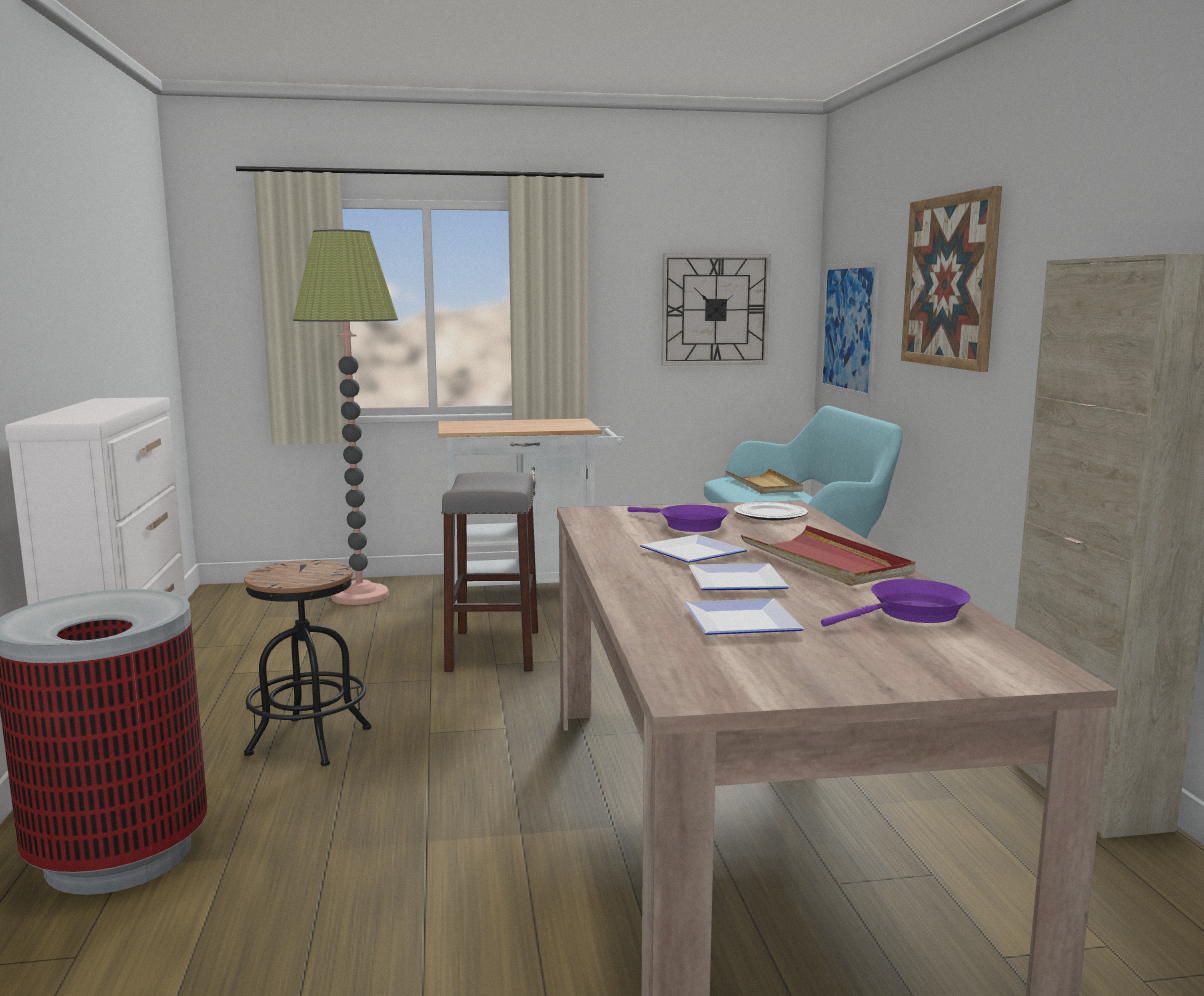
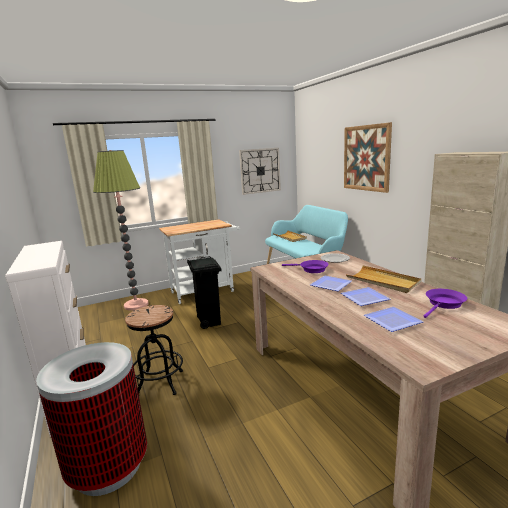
camera: 15 degrees left, 5 degrees up
(493, 650) = (209, 322): grey stool -> black trash can
(826, 562) = (383, 281): red tray -> beige tray
(849, 328) = (314, 175): picture -> none

